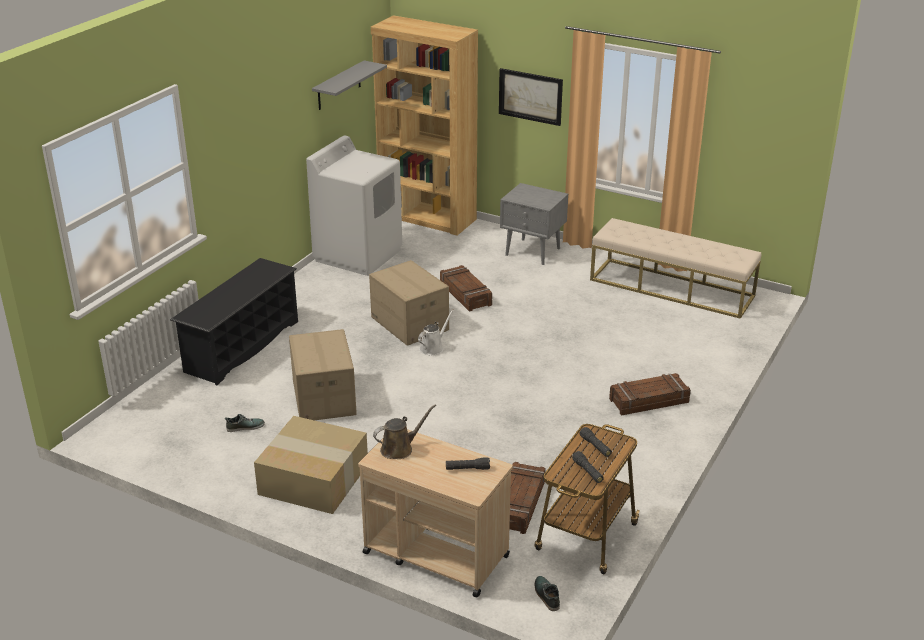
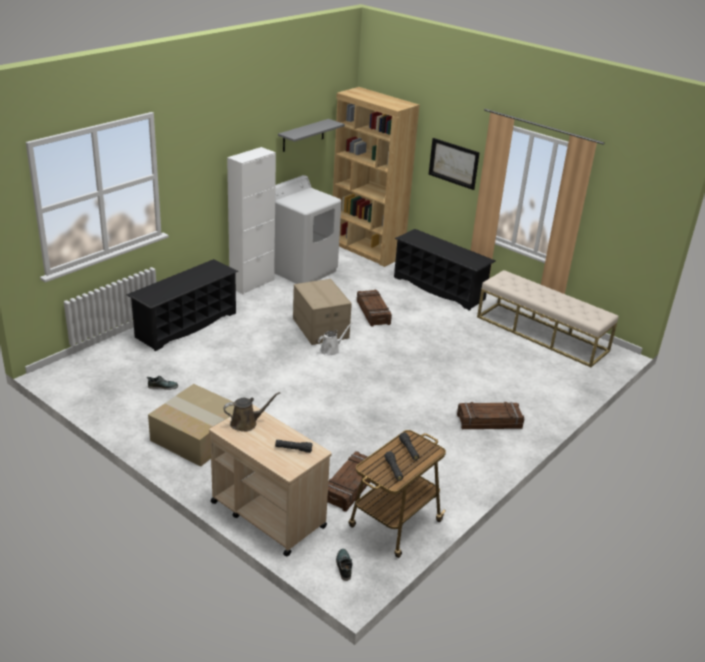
camera: 10 degrees right, 0 degrees up
(303, 281) = (252, 283): none -> white cabinet
(323, 398) = (231, 374): cardboard box -> none
(533, 252) = (439, 288): grey nightstand -> black shoe rack

